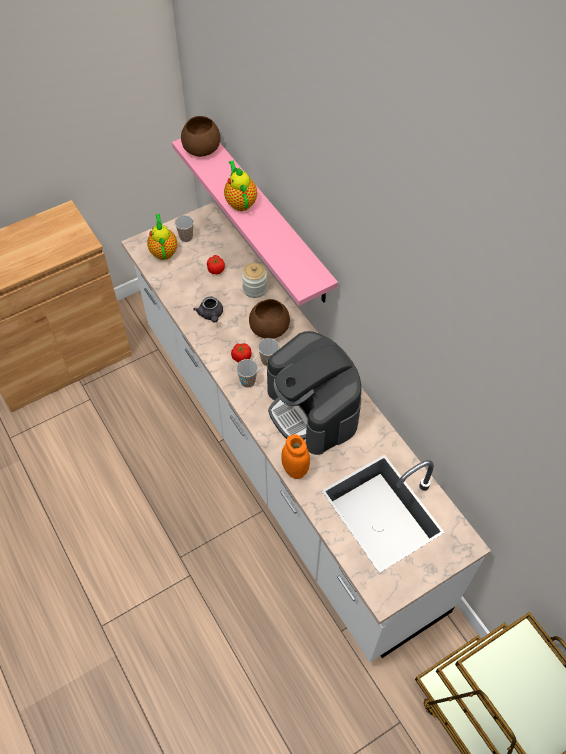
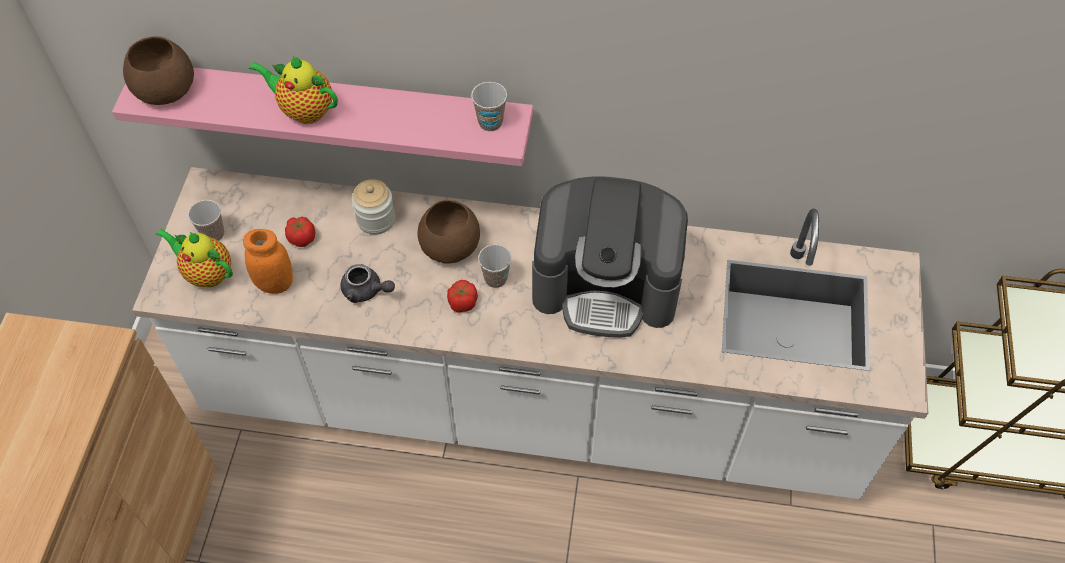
camera: 50 degrees left, 0 degrees up
(248, 381) = (504, 320): cup -> cup (490, 122)
(295, 469) = (671, 358): orange jar -> orange jar (275, 283)

